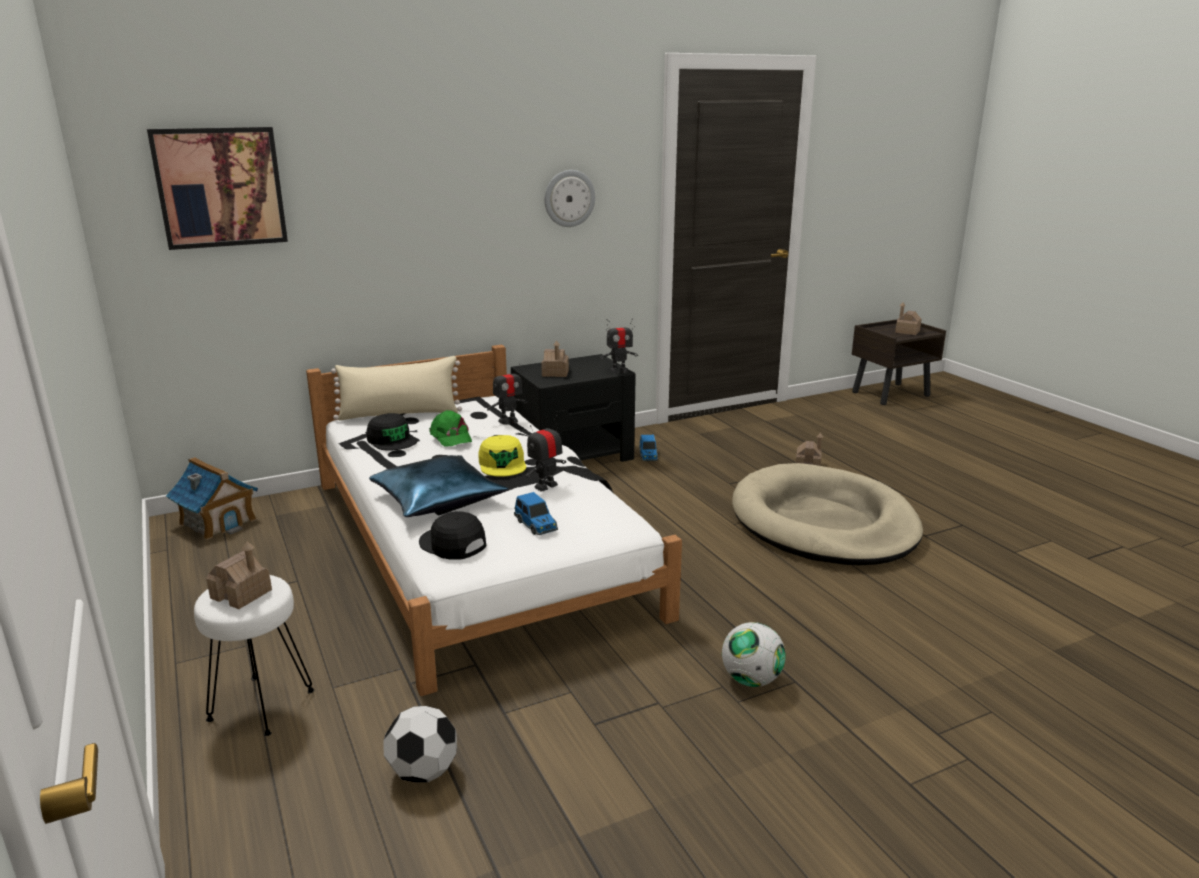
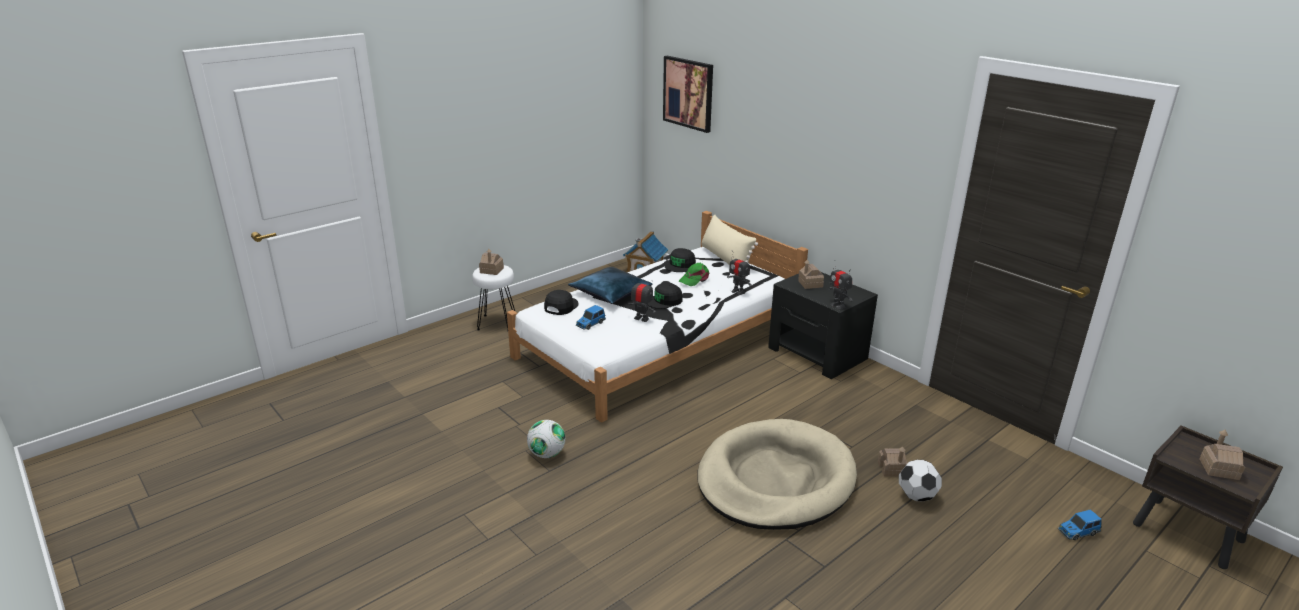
camera: 75 degrees right, 5 degrees up
(423, 772) = (459, 369): football -> football (916, 496)
(502, 464) = (664, 301): yellow cap -> black cap
(569, 198) = (873, 160): wall clock -> none
(648, 456) = (842, 385): toy car -> toy car (1077, 532)

